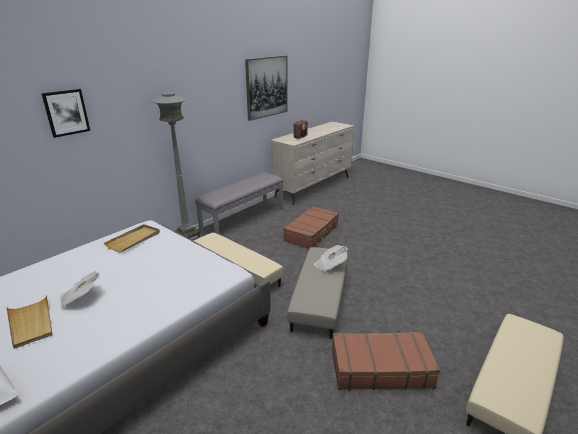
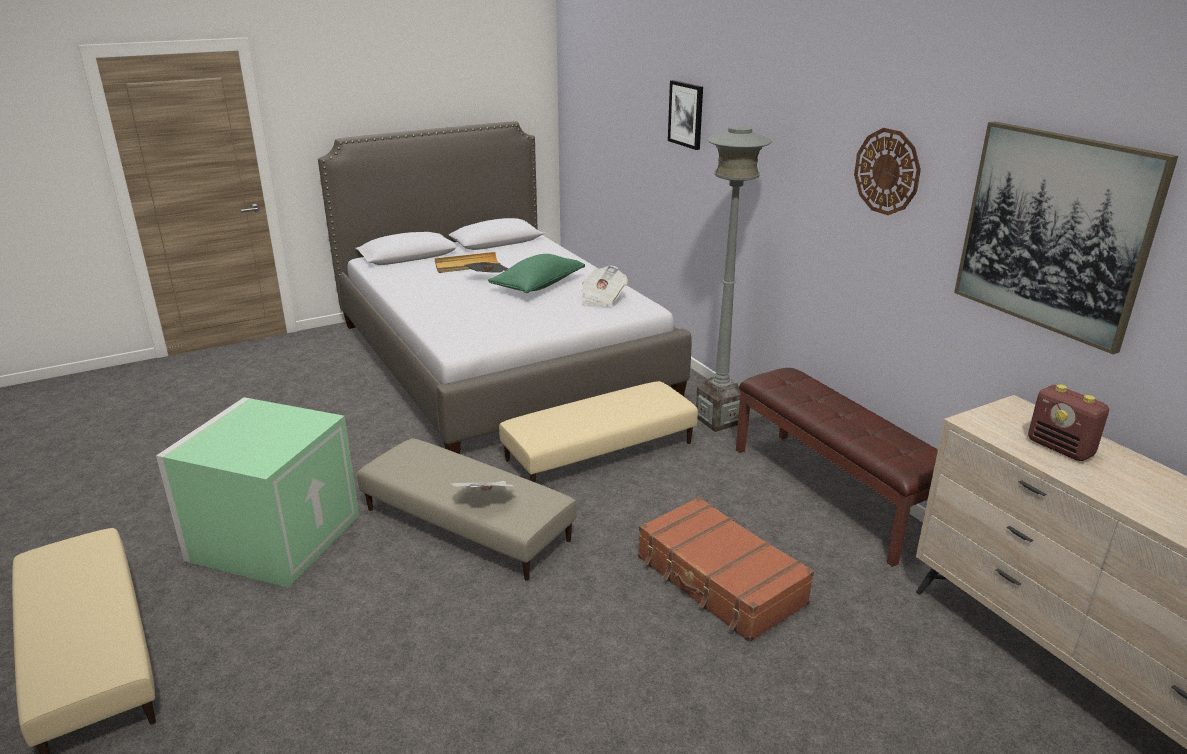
camera: 110 degrees right, 0 degrees up
(102, 269) = (538, 286): none -> green pillow
(134, 239) = (601, 299): beige tray -> newspaper
(214, 91) = (887, 171): none -> wall clock
(243, 218) = (833, 493): grey bench -> brown bench
(380, 368) = (274, 535): brown suitcase -> green storage box

